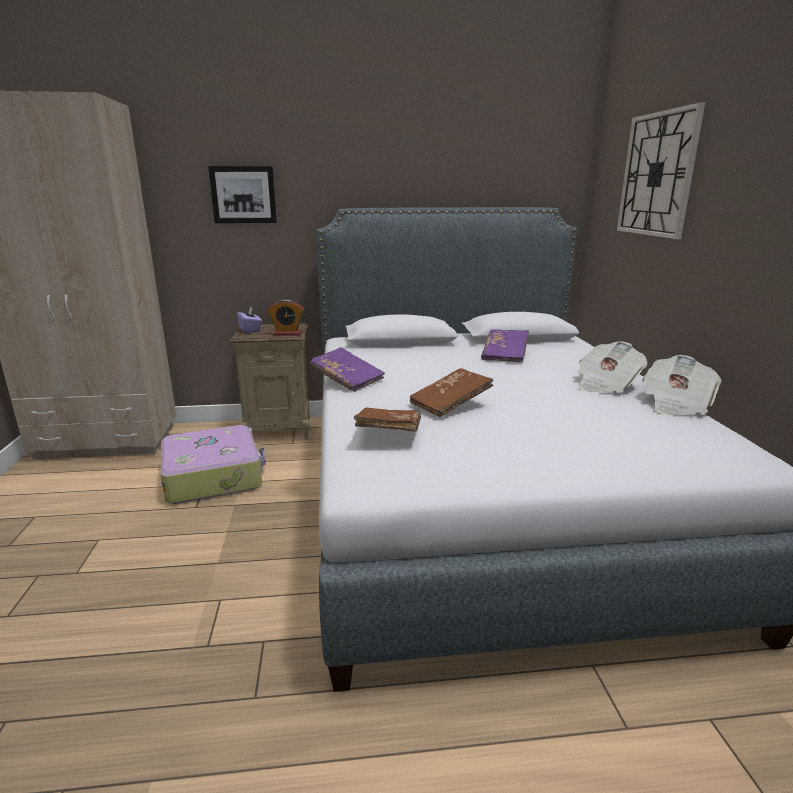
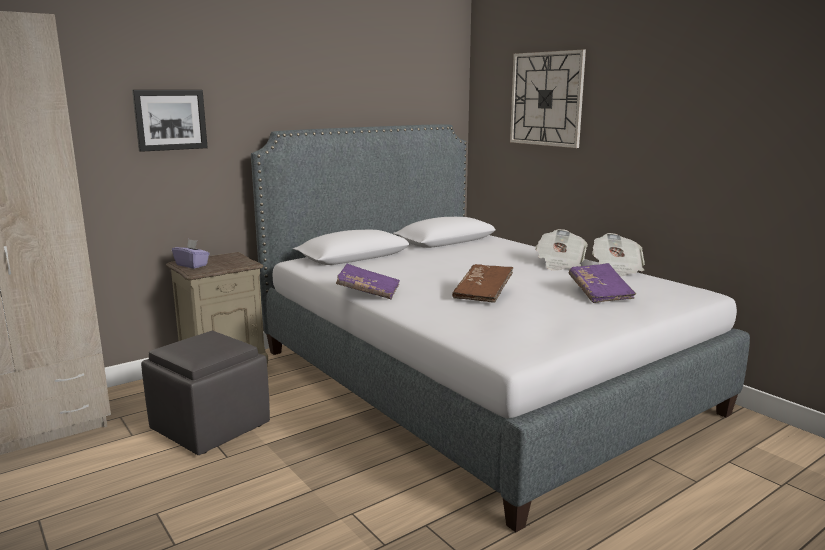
camera: 30 degrees left, 5 degrees down
(214, 476) = (209, 427): suitcase -> grey ottoman
(287, 333) = (240, 263): alarm clock -> none
(388, 432) = (473, 319): brown book -> none
(505, 355) = (458, 254): purple book -> purple book (600, 293)

